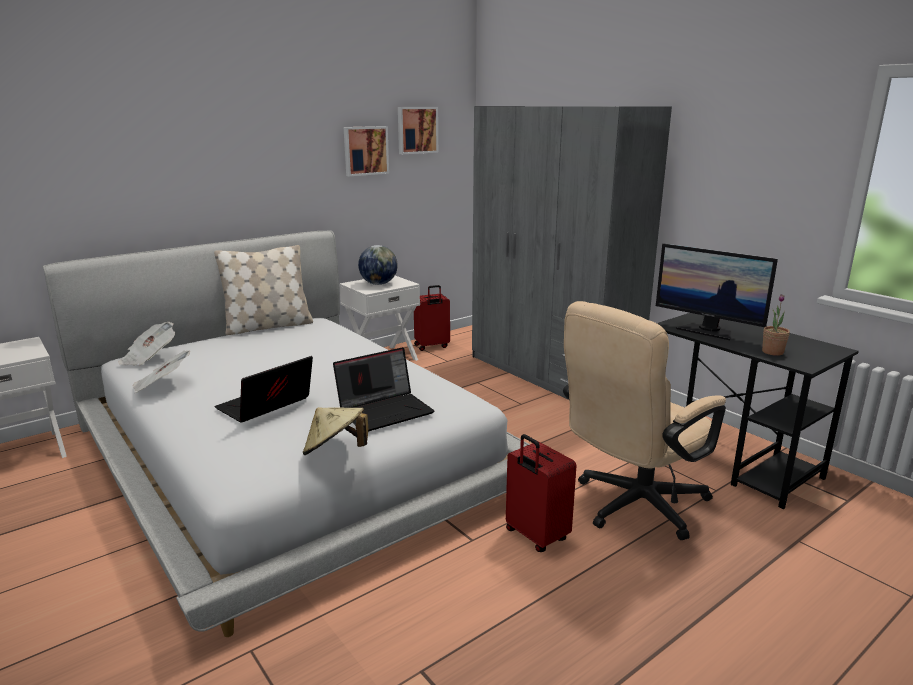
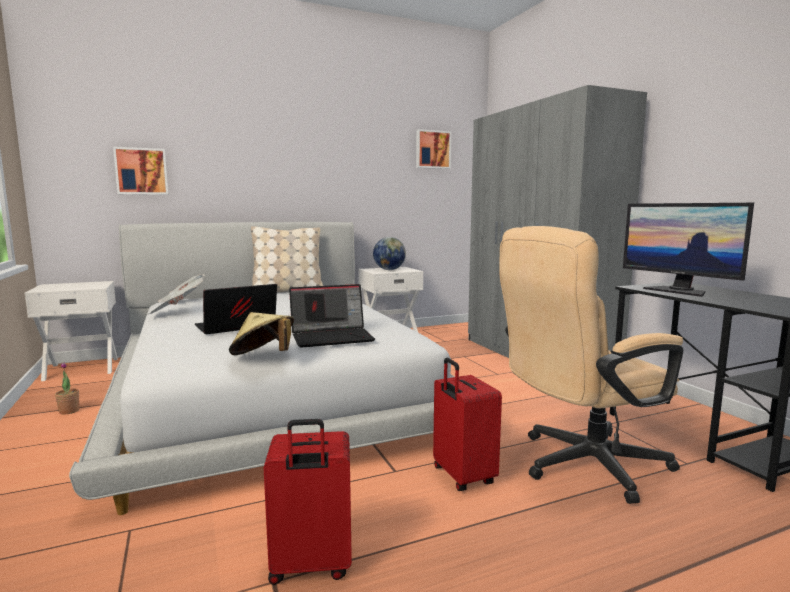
camera: 15 degrees right, 10 degrees down
(365, 150) = (387, 162): picture -> picture (141, 171)
(432, 346) = (436, 331): red suitcase -> red suitcase (311, 566)
(772, 352) = (751, 304): potted plant -> potted plant (69, 411)

